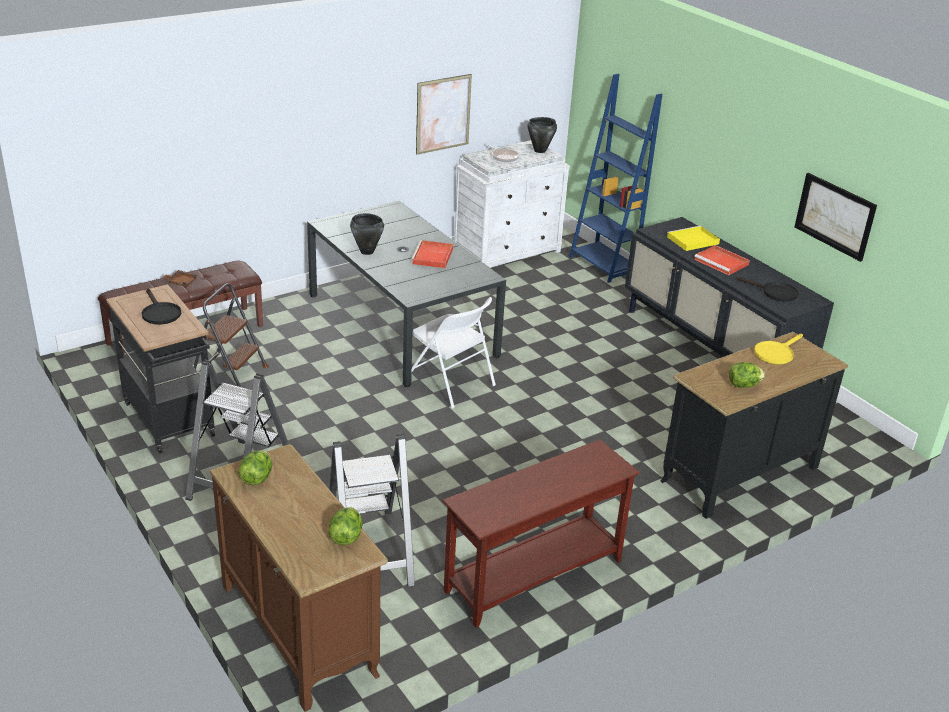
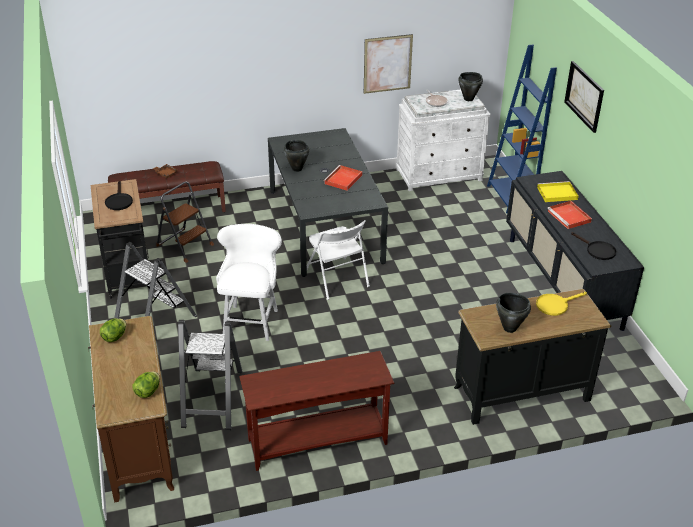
camera: 20 degrees right, 5 degrees up
(369, 449) = (251, 321): none -> white stool
(743, 385) = (509, 328): lettuce -> black cooking pot
(835, 216) = (650, 196): picture -> picture (584, 96)

